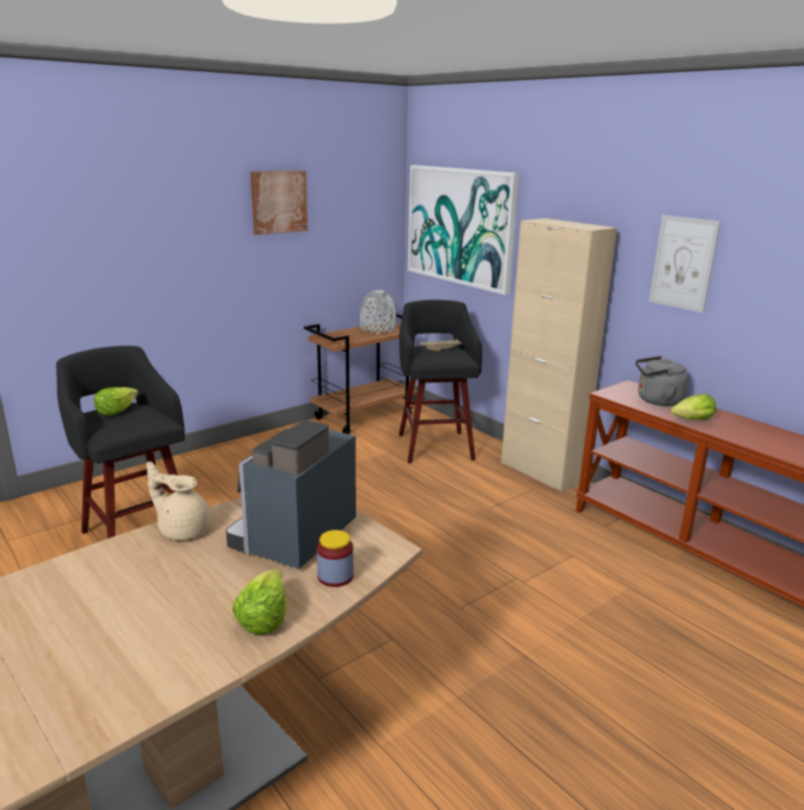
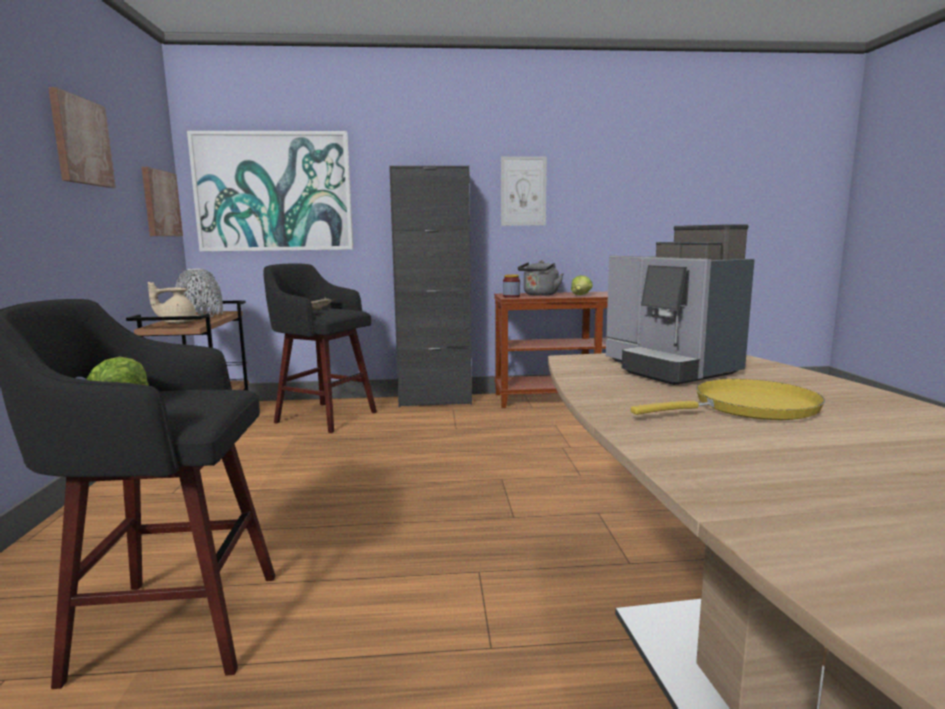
camera: 55 degrees left, 10 degrees down
(181, 584) = (748, 407): none -> yellow frying pan
(183, 529) = (609, 396): beige teapot -> beige teapot (177, 323)
(263, 617) = (828, 390): lettuce -> none
(335, 576) = (756, 367): jar -> jar (511, 296)
(373, 231) = (160, 203): none -> picture
(541, 472) = (435, 401): beige cabinet -> black cabinet

